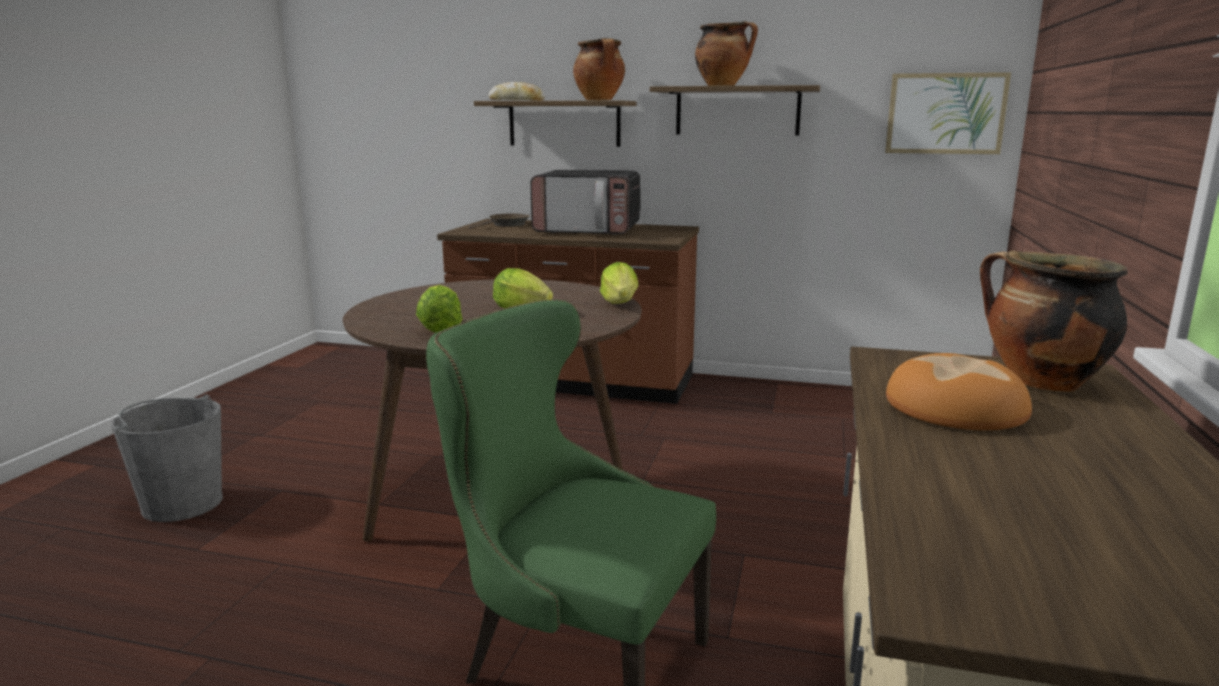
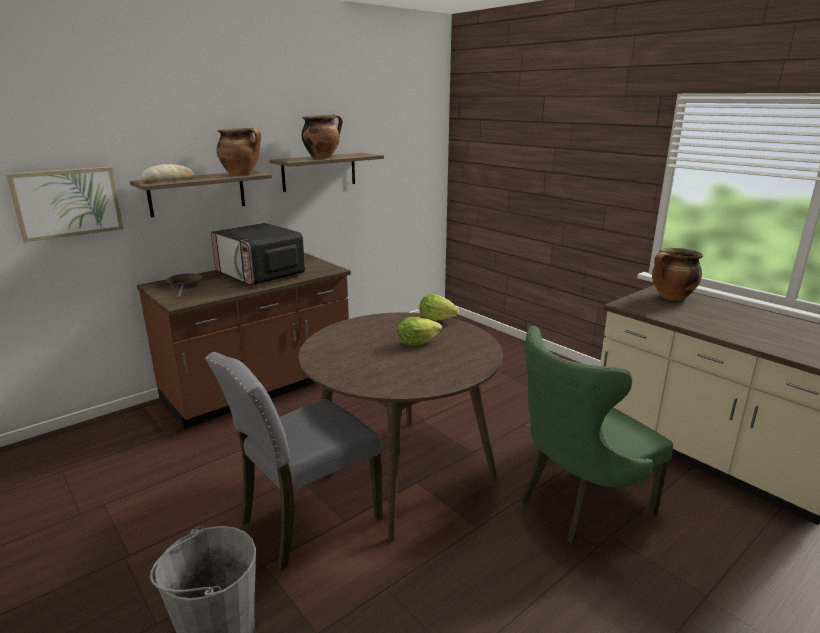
camera: 55 degrees left, 5 degrees up
(365, 484) = (306, 520): none -> grey chair
(440, 329) = (432, 372): lettuce -> none
(588, 230) = (260, 274): microwave -> microwave turned 90 degrees clockwise
(945, 113) = (419, 164): picture -> picture (67, 202)
(956, 408) = (692, 316): bread -> none

